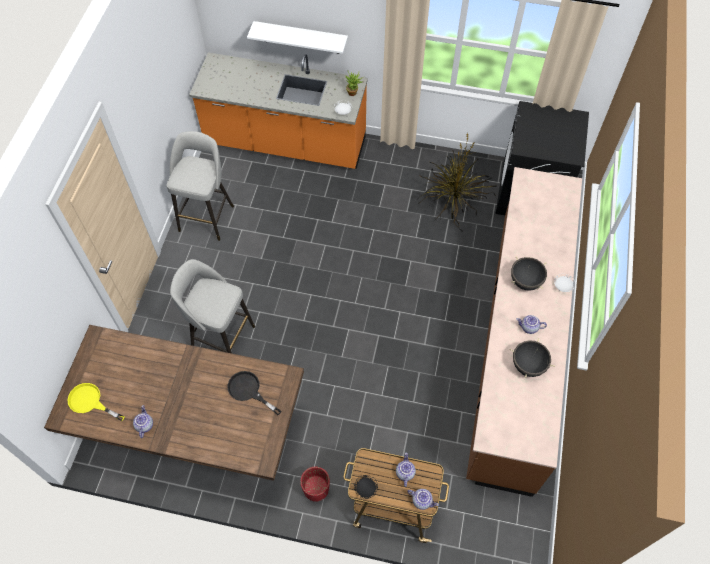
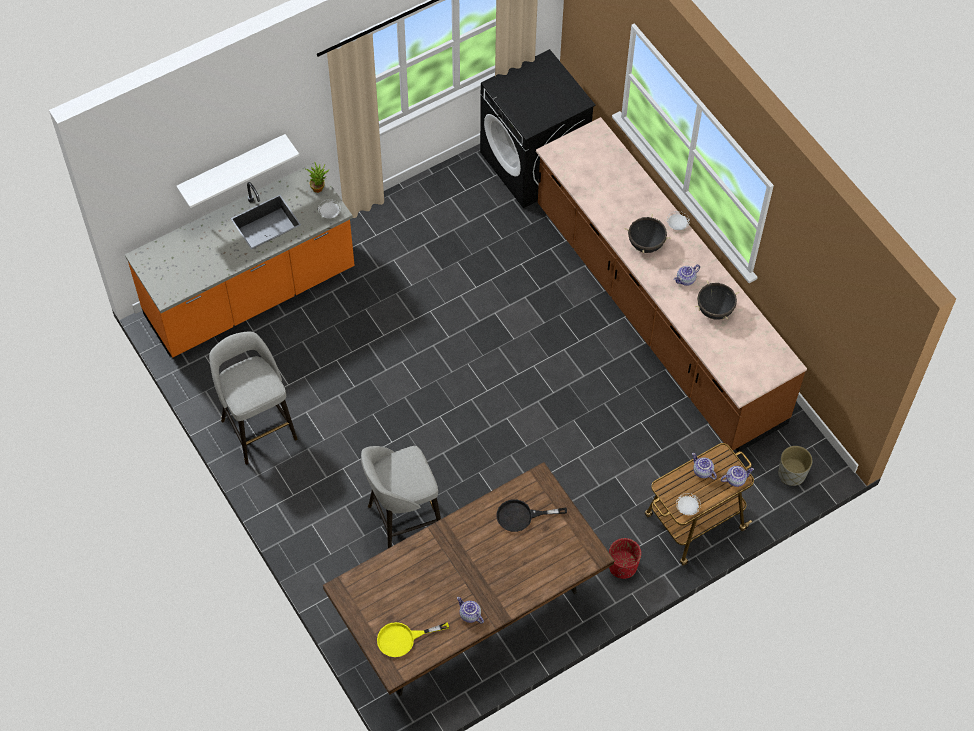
camera: 45 degrees left, 0 degrees up
(366, 488) = (687, 507): black plate -> white plate
(452, 199) = (470, 225): potted plant -> none
(498, 535) = (792, 474): none -> grey planter

